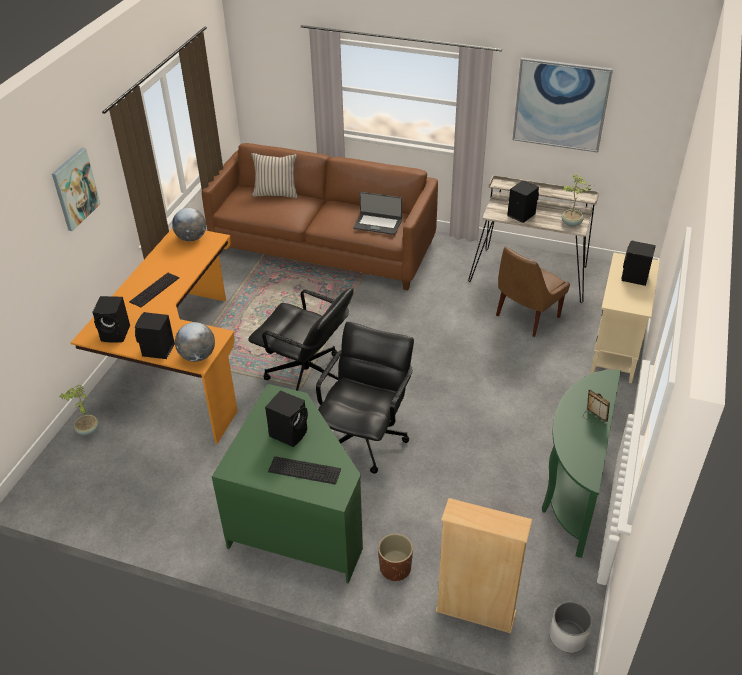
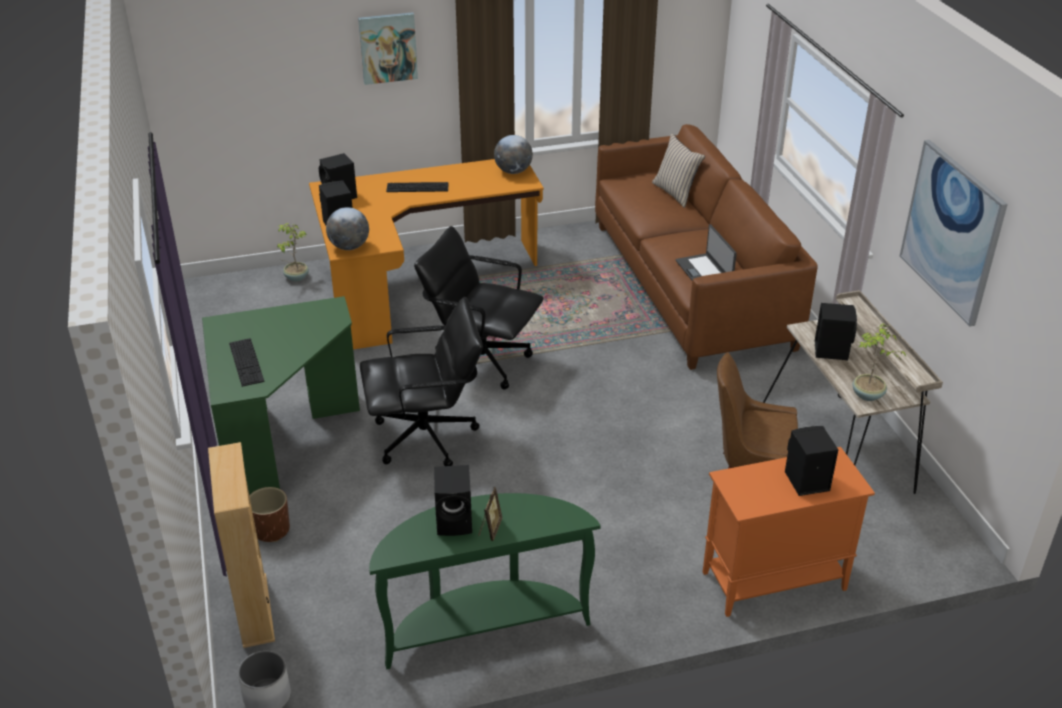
camera: 55 degrees right, 5 degrees down
(289, 432) = (288, 334): black speaker -> black speaker (456, 521)
(307, 375) = (481, 361): black office chair -> black office chair turned 120 degrees clockwise
(615, 352) = (772, 581): beige cabinet -> orange cabinet

